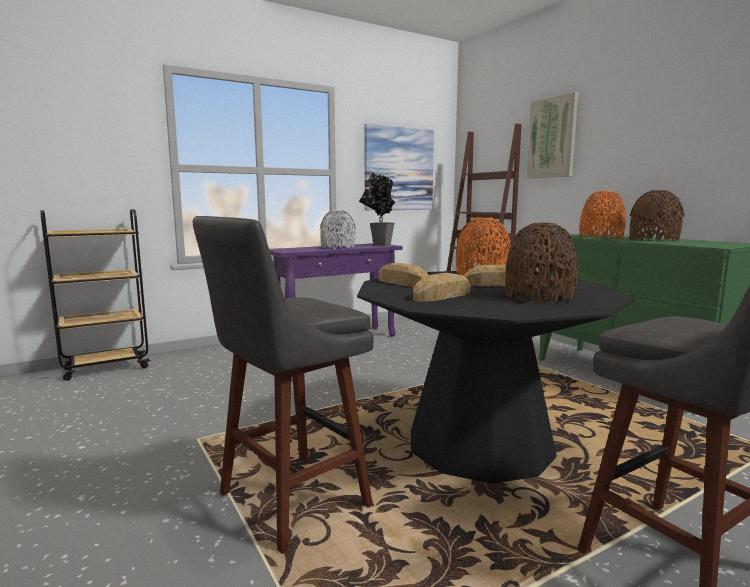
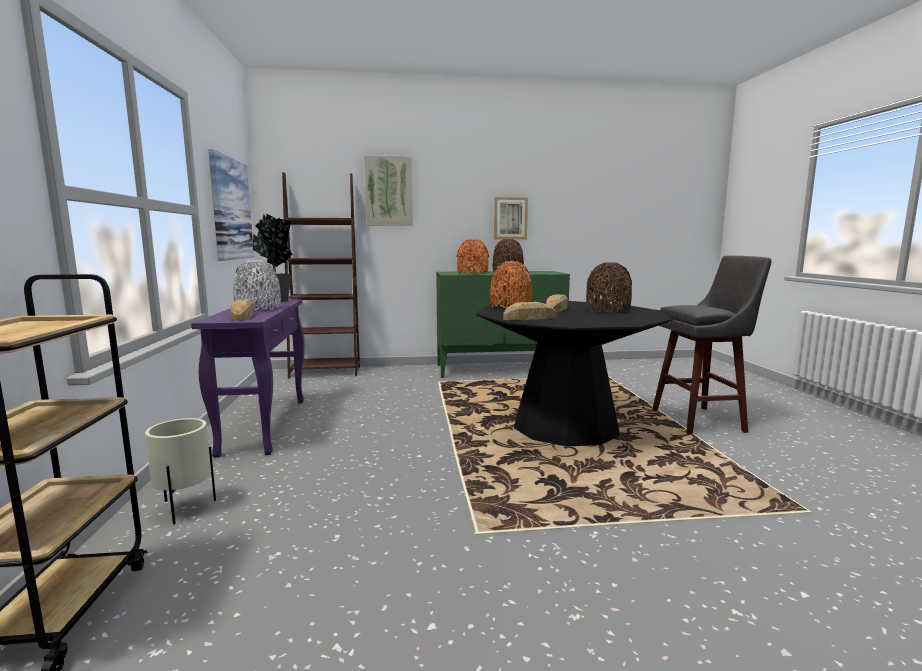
camera: 65 degrees left, 0 degrees up
(207, 357) = (185, 509): none -> beige planter
(288, 502) = (620, 501): grey stool -> none
(442, 296) = (592, 318): bread -> bread (242, 316)
(702, 158) = (510, 218): none -> picture

